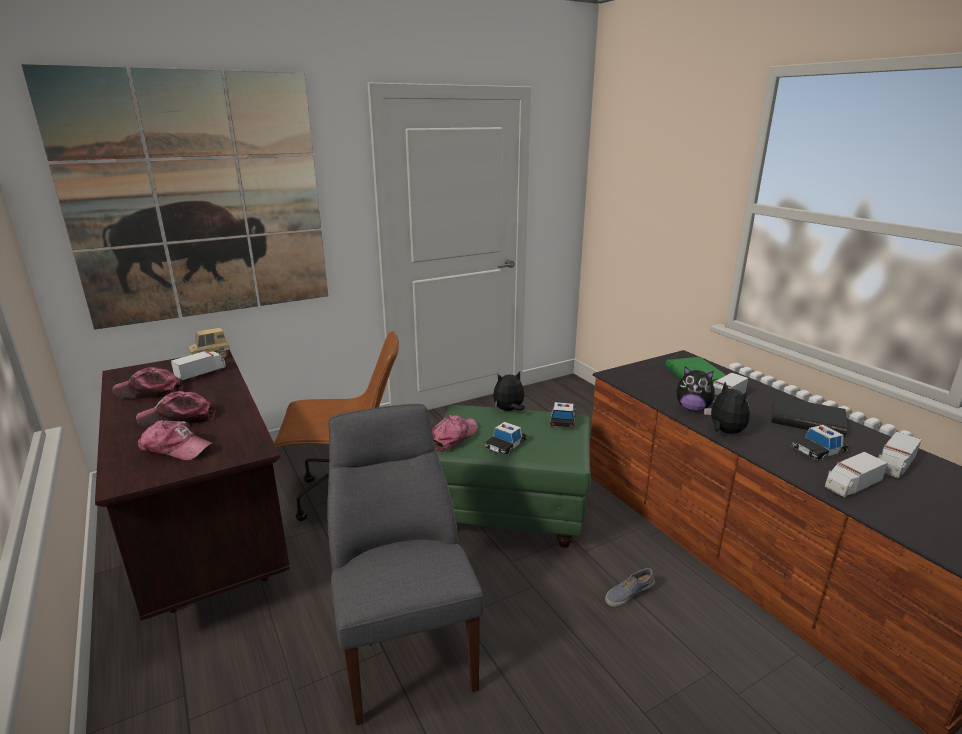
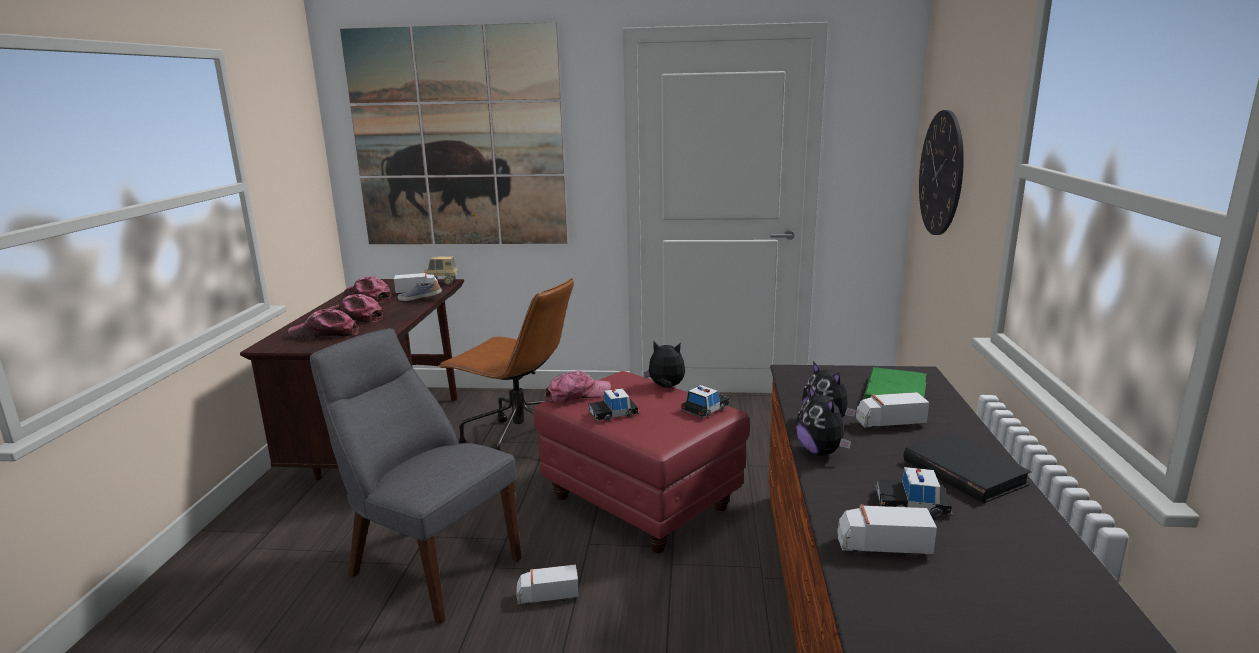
camera: 35 degrees right, 5 degrees down
(176, 448) = (325, 334): cap -> cap turned 120 degrees clockwise
(404, 642) = (429, 565): grey chair -> grey chair turned 75 degrees counterclockwise
(509, 512) = (639, 503): green ottoman -> red ottoman
(628, 594) = (666, 617): shoe -> shoe (420, 299)
(632, 208) = (941, 173): none -> wall clock
(724, 431) = (821, 452): plush toy -> plush toy turned 150 degrees clockwise
(894, 466) = (997, 551): toy truck -> toy truck (547, 596)

